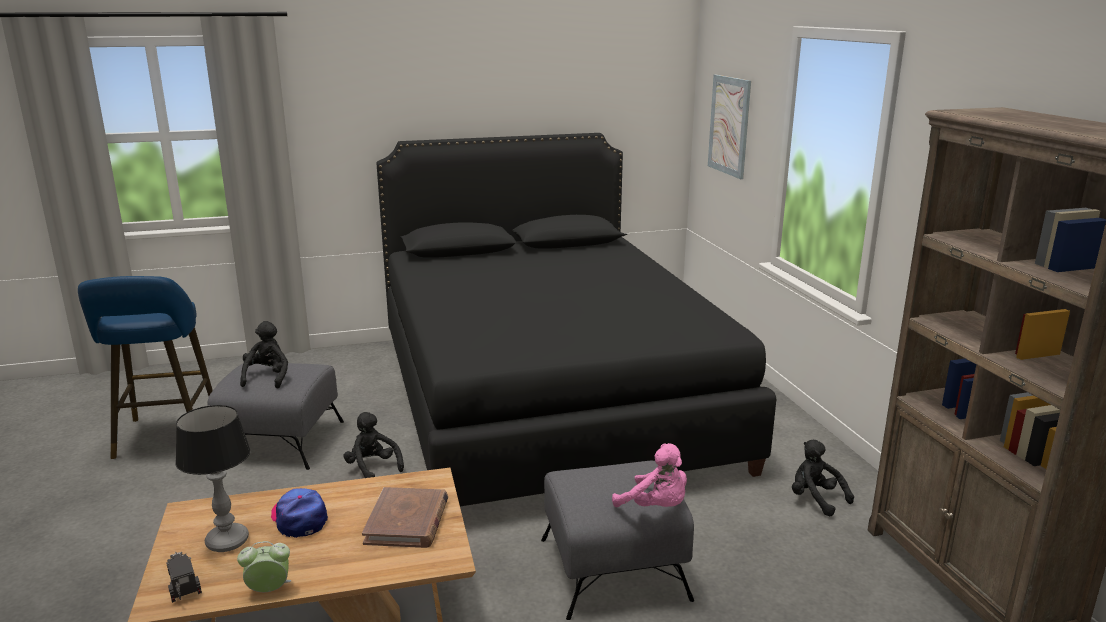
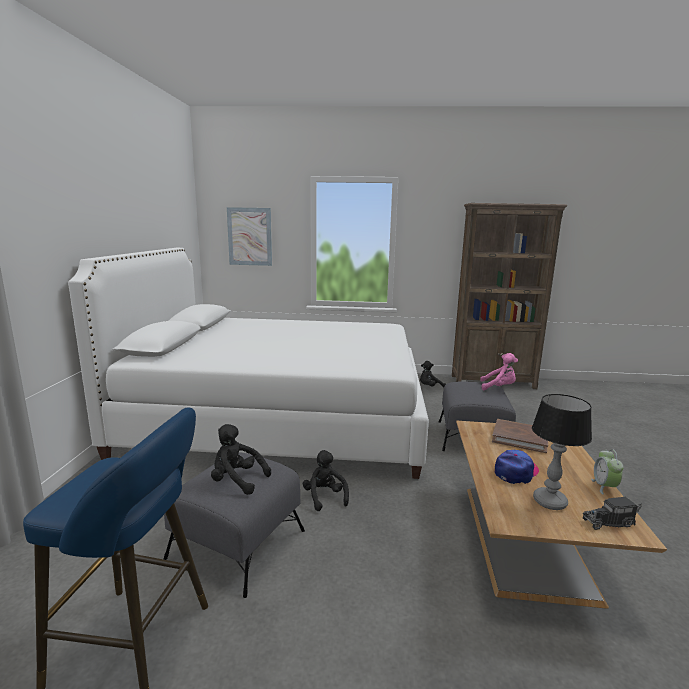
camera: 70 degrees left, 5 degrees down
(299, 518) = (516, 472): cap -> cap turned 150 degrees clockwise
(372, 468) = (325, 497): black plush toy -> black plush toy turned 90 degrees clockwise
(547, 398) = (280, 419): black bed -> white bed
(655, 507) = (498, 387): pink plush toy -> pink plush toy turned 45 degrees clockwise

